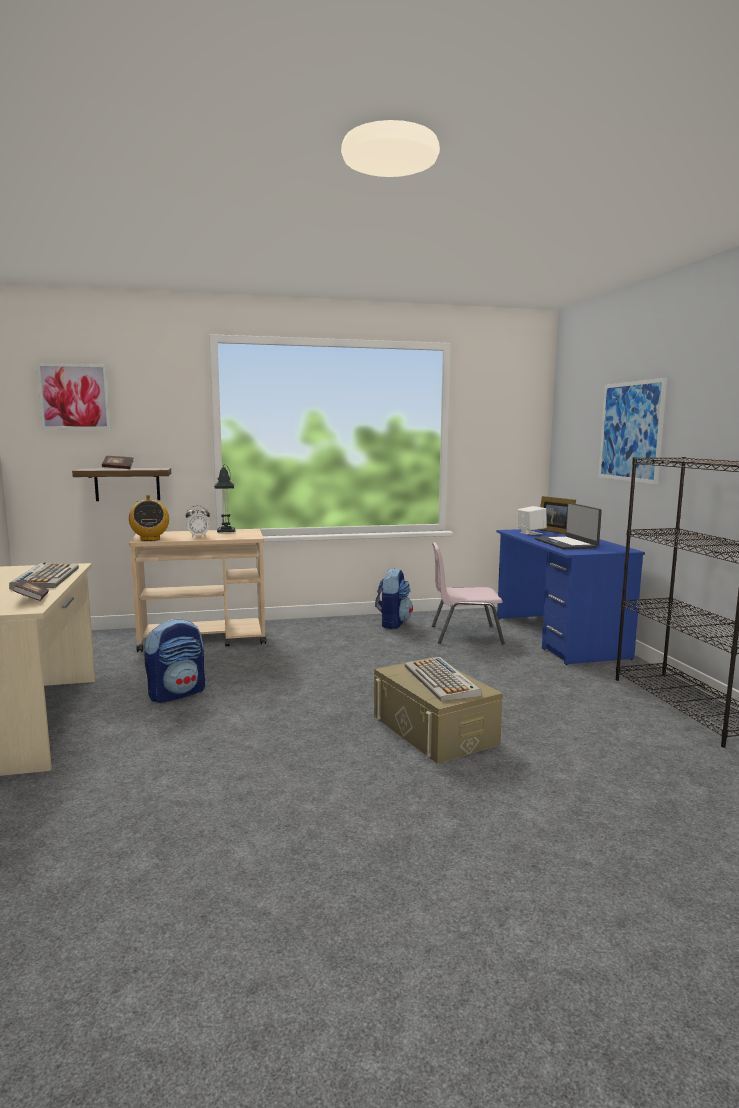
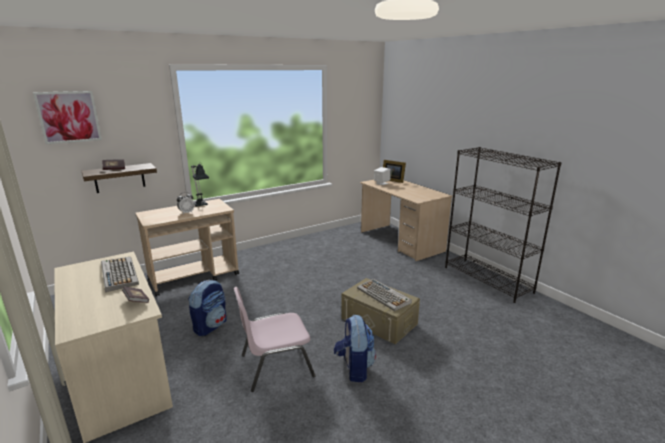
camera: 20 degrees left, 10 degrees up
(150, 539) = (155, 220): radio -> none
(392, 623) = (305, 245): backpack -> backpack (354, 368)
(464, 634) = (351, 247): pink chair -> pink chair (275, 365)
(558, 637) = (400, 241): blue desk -> beige desk
(566, 543) = (408, 192): laptop -> none
(630, 431) = (441, 126): picture -> none

